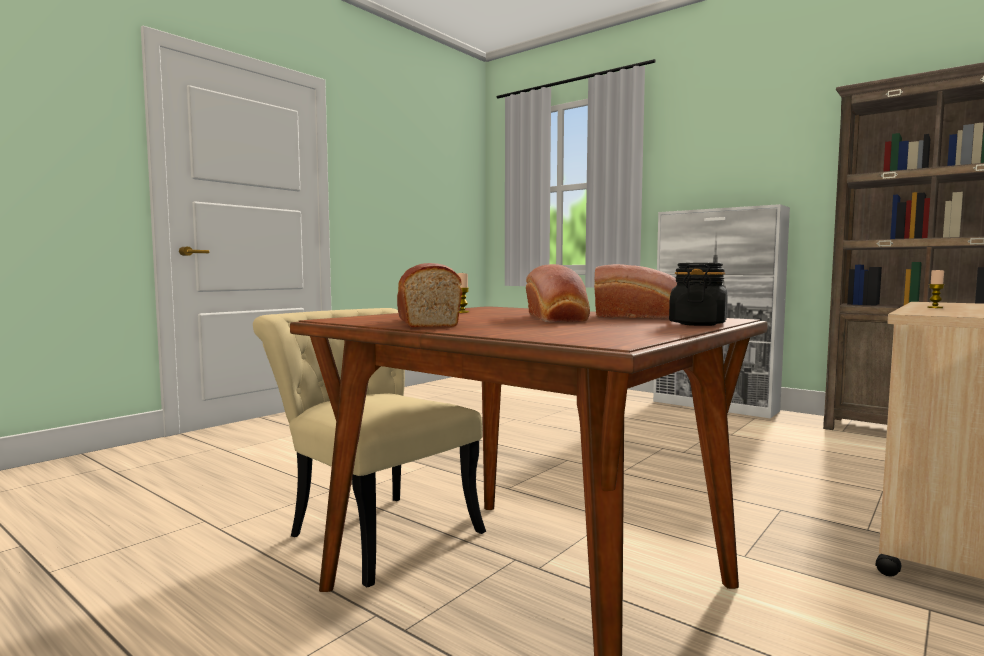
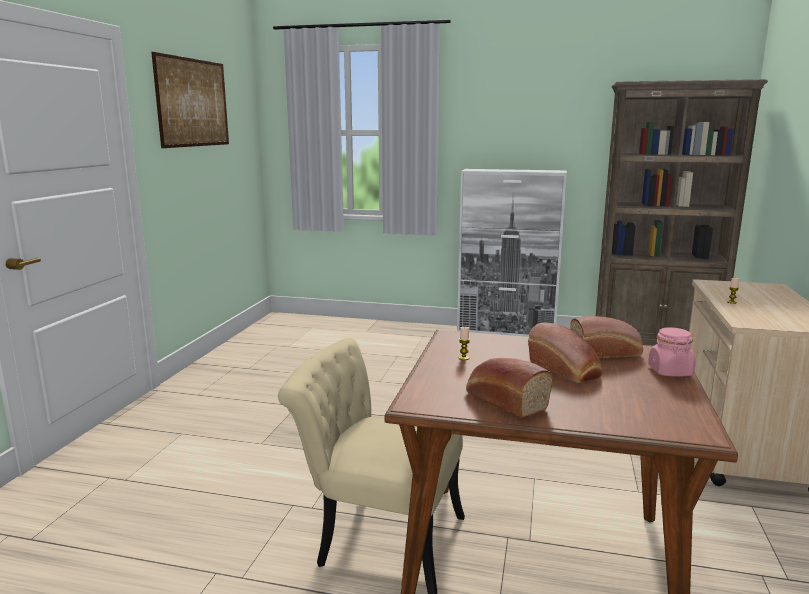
camera: 25 degrees left, 10 degrees up
(403, 155) = (193, 103): none -> picture
(697, 324) = (670, 371): black jar -> pink jar

